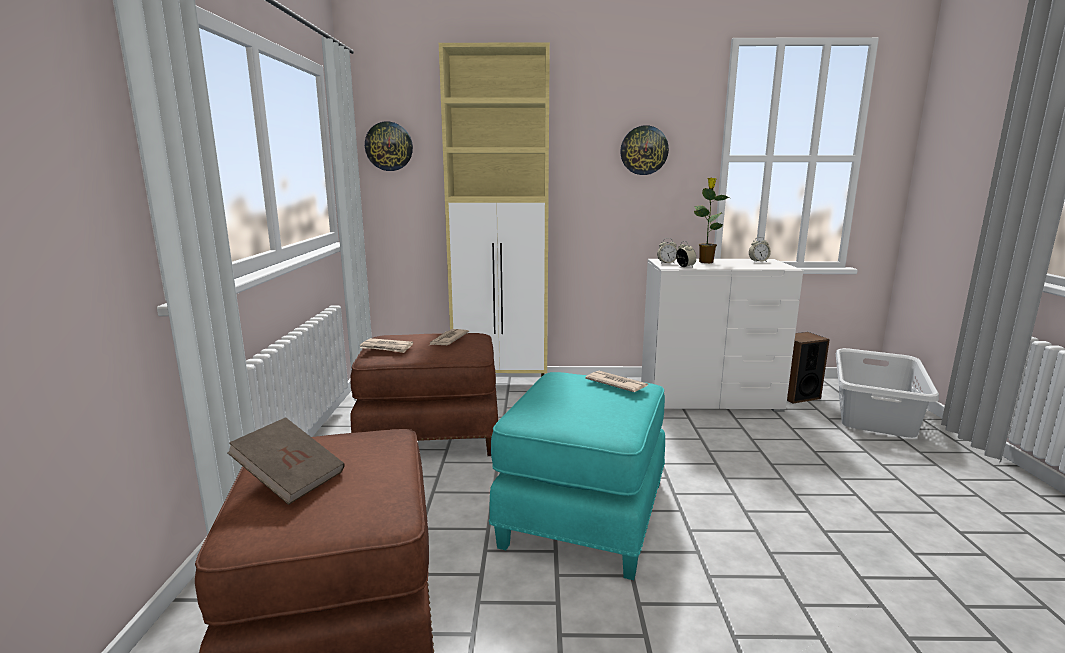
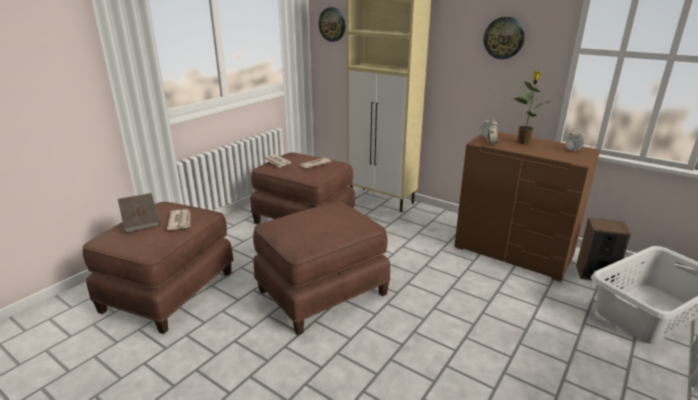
camera: 35 degrees right, 10 degrees up
(582, 512) = (321, 291): turquoise ottoman -> brown ottoman
(616, 384) = (350, 220): newspaper -> newspaper (180, 221)
(708, 398) = (513, 252): white dresser -> brown dresser

